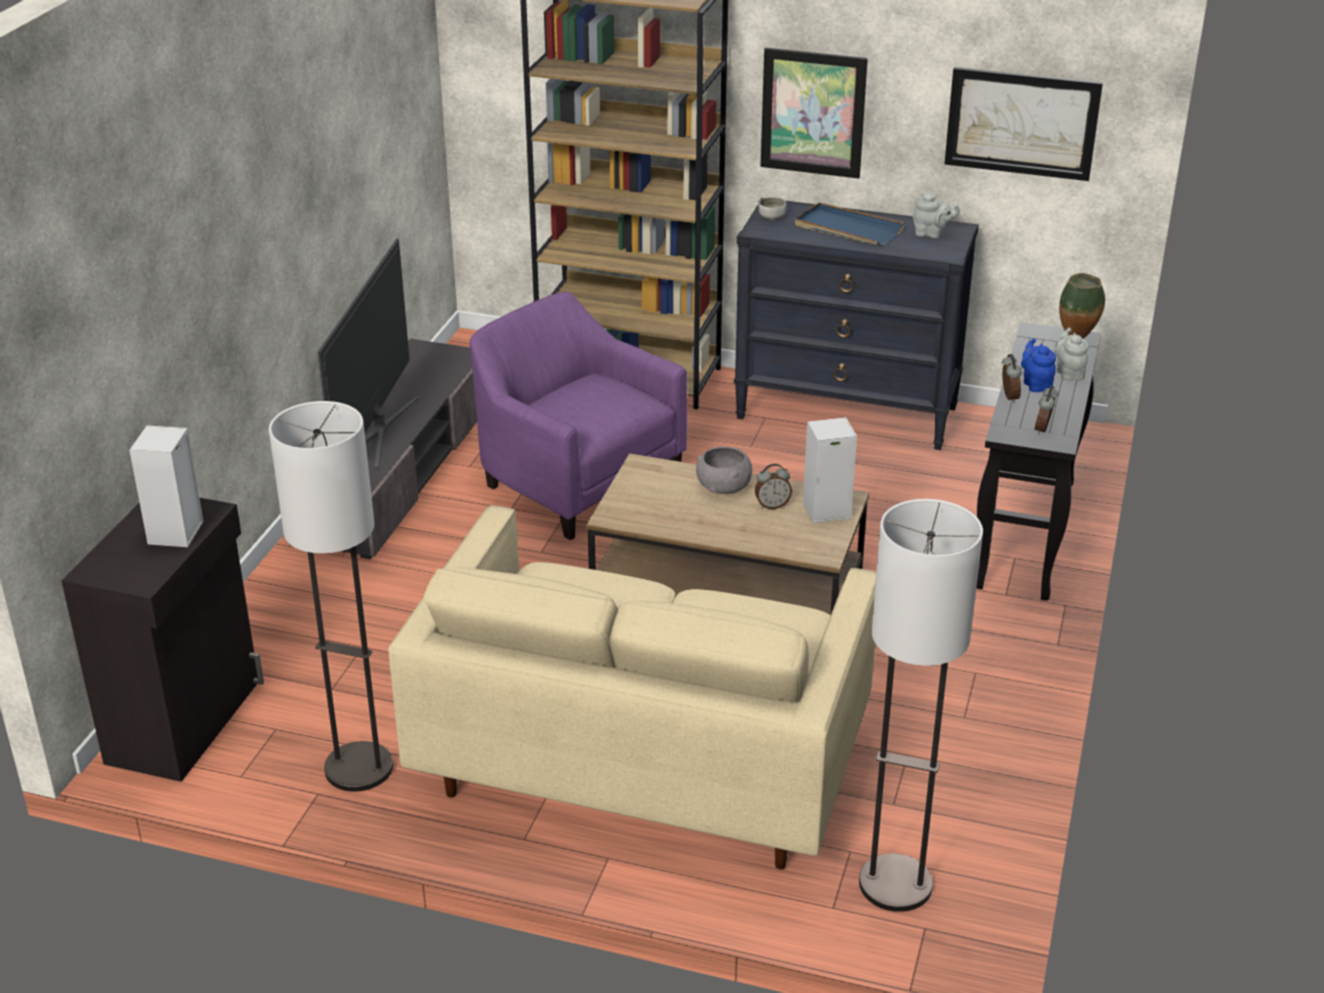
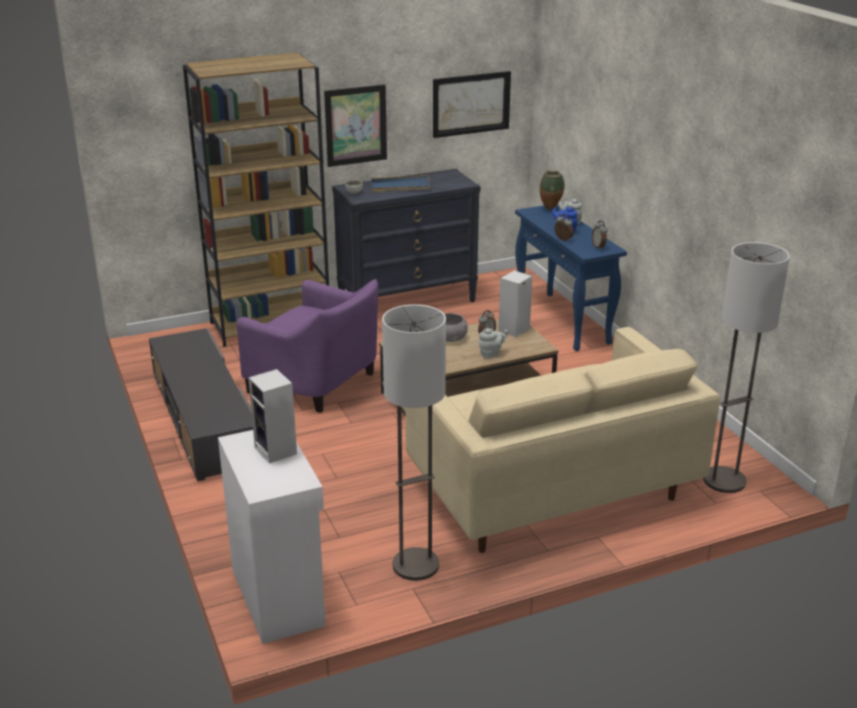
camera: 40 degrees left, 5 degrees down
(187, 721) = (279, 596): black cabinet -> white cabinet
(376, 430) = (205, 389): television -> none
(575, 480) = (317, 382): purple armchair -> purple armchair turned 150 degrees counterclockwise
(931, 234) = (443, 178): grey teapot -> grey teapot (491, 354)
(1026, 535) = (563, 321): black console table -> blue console table

